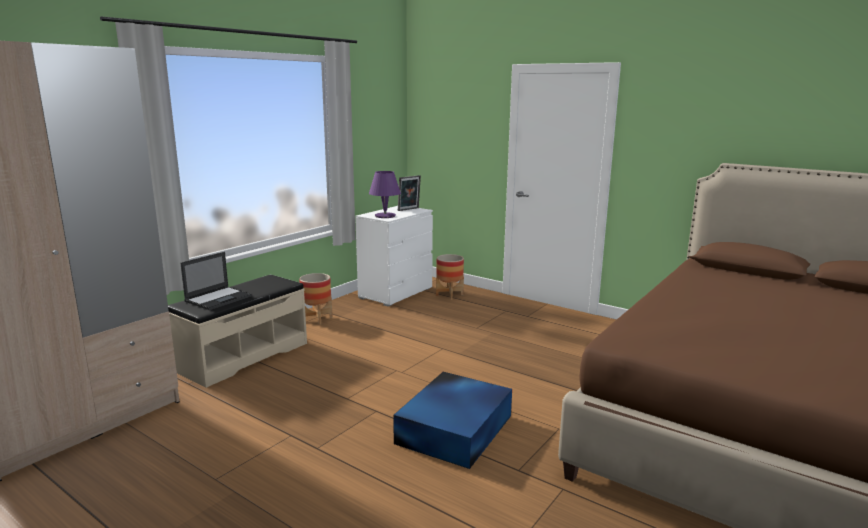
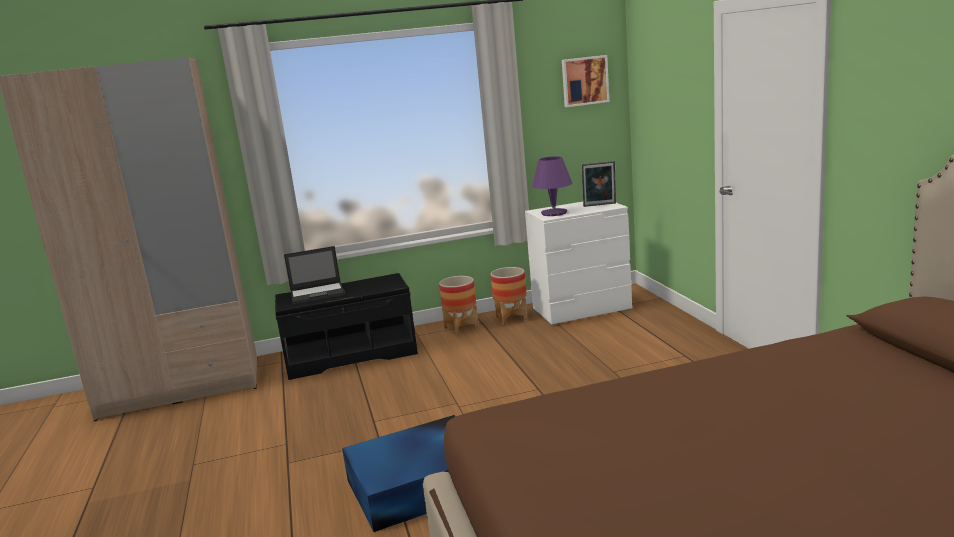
camera: 40 degrees right, 0 degrees up
(243, 356) = (351, 356): beige bench -> black bench
(384, 113) = (584, 81): none -> picture
(449, 295) = (641, 322): planter -> planter (511, 318)

